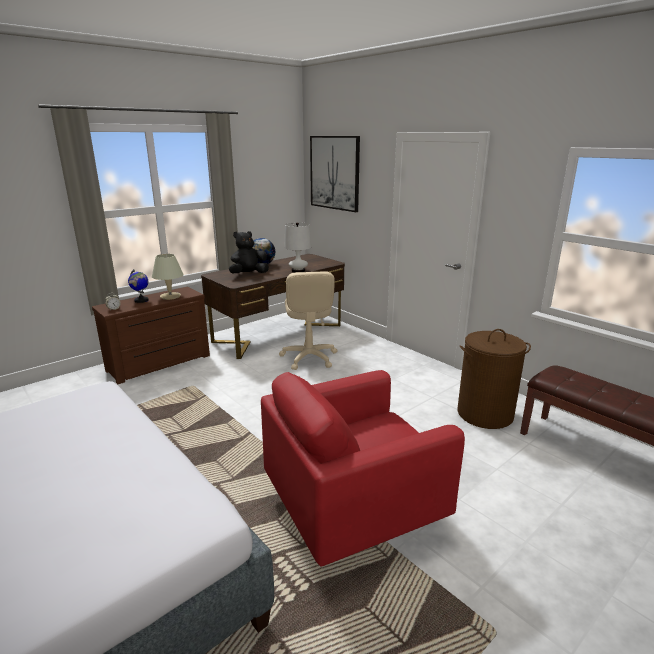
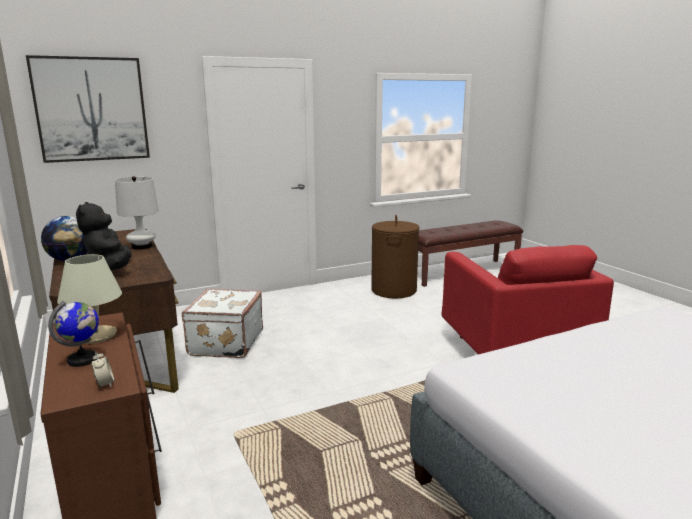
camera: 75 degrees left, 5 degrees down
(309, 358) = (224, 343): beige office chair -> white suitcase

